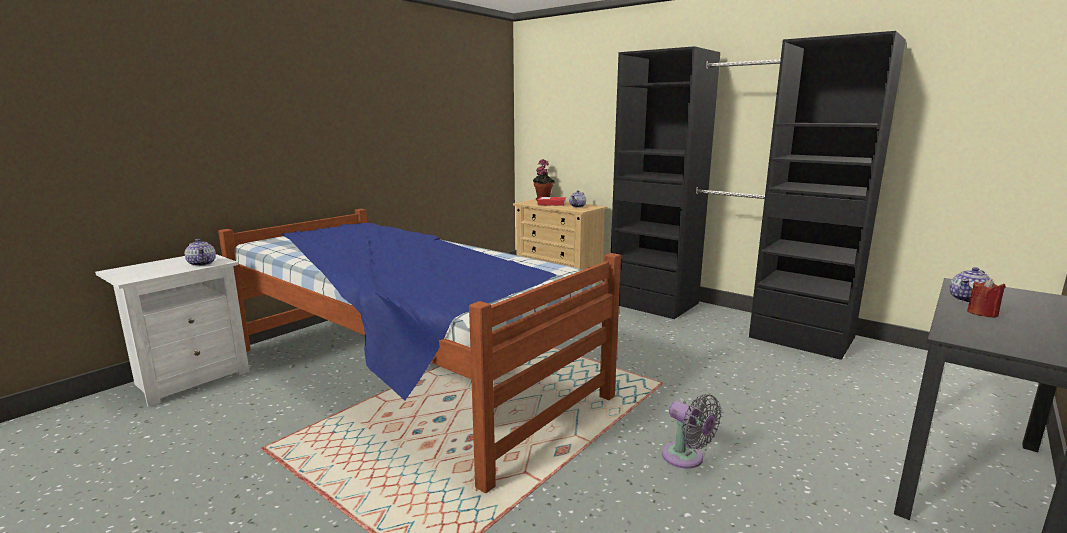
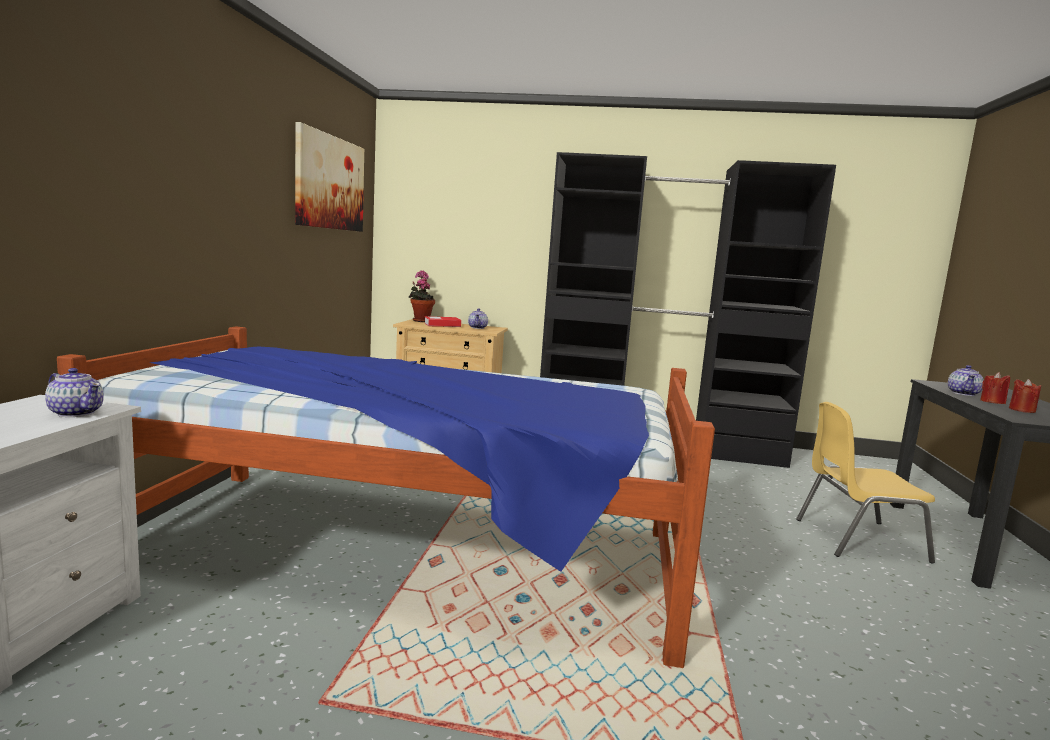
camera: 30 degrees left, 5 degrees down
(458, 97) = (330, 183): none -> picture
(686, 458) = (798, 579): grey fan -> none
(812, 439) = (857, 539): none -> yellow chair
(998, 327) = (1022, 410): none -> red candle

